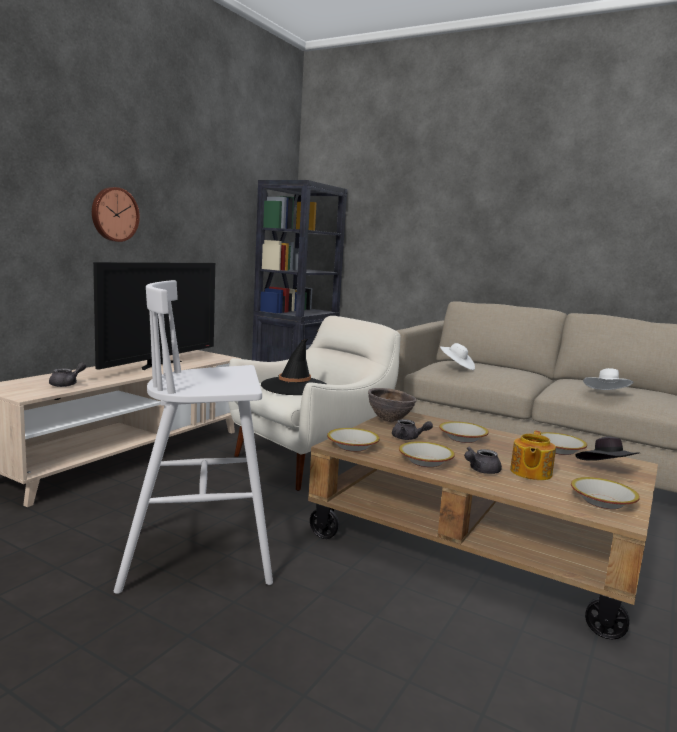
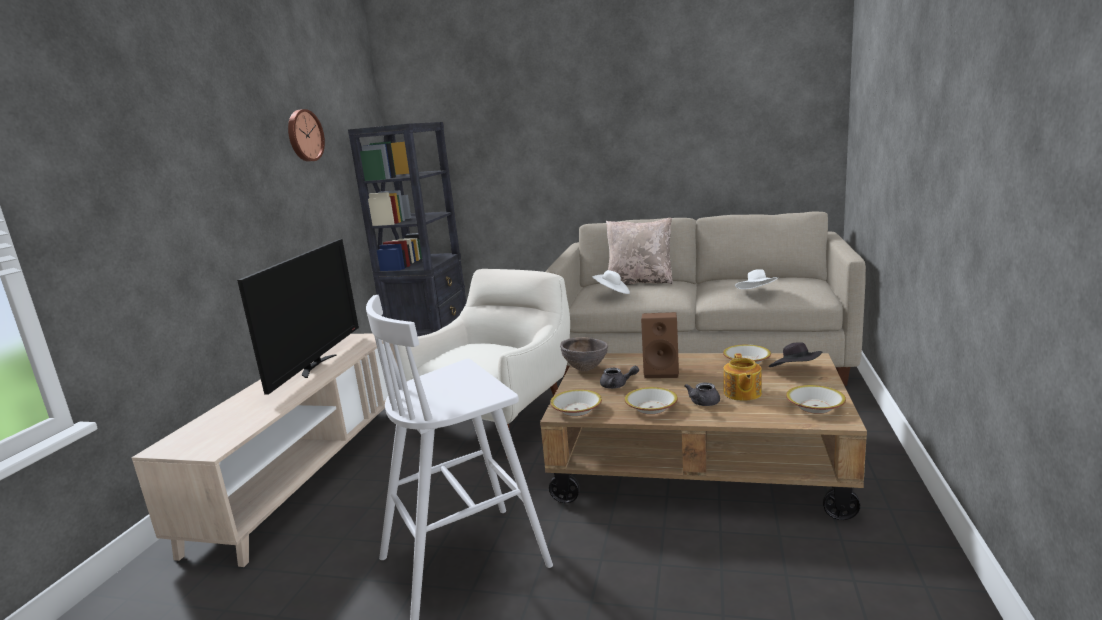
camera: 15 degrees left, 5 degrees up
(67, 384) = (243, 421): grey teapot -> none
(114, 214) = (218, 210): wall clock -> wall clock (304, 135)
(294, 387) = (474, 355): black hat -> none
(463, 438) = (662, 371): bowl -> brown speaker
(493, 365) = (640, 282): none -> beige pillow

